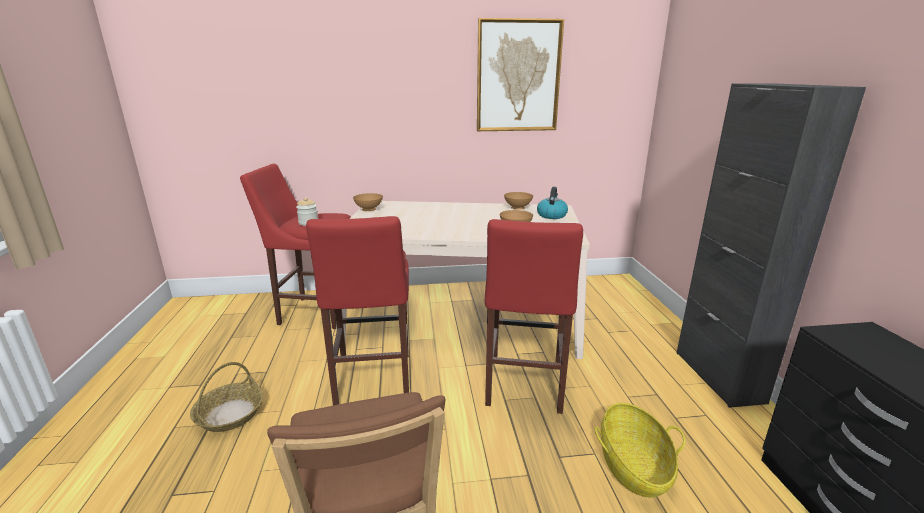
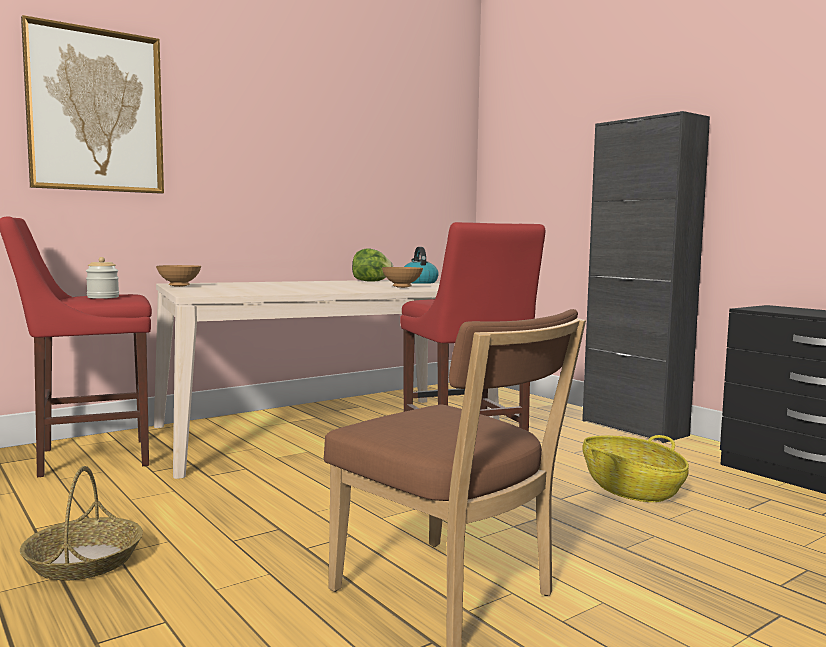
camera: 30 degrees left, 15 degrees down
(372, 382) = (273, 495): red stool -> none
(517, 208) = (371, 281): brown bowl -> lettuce
(518, 76) = (342, 130): picture -> picture (96, 111)

